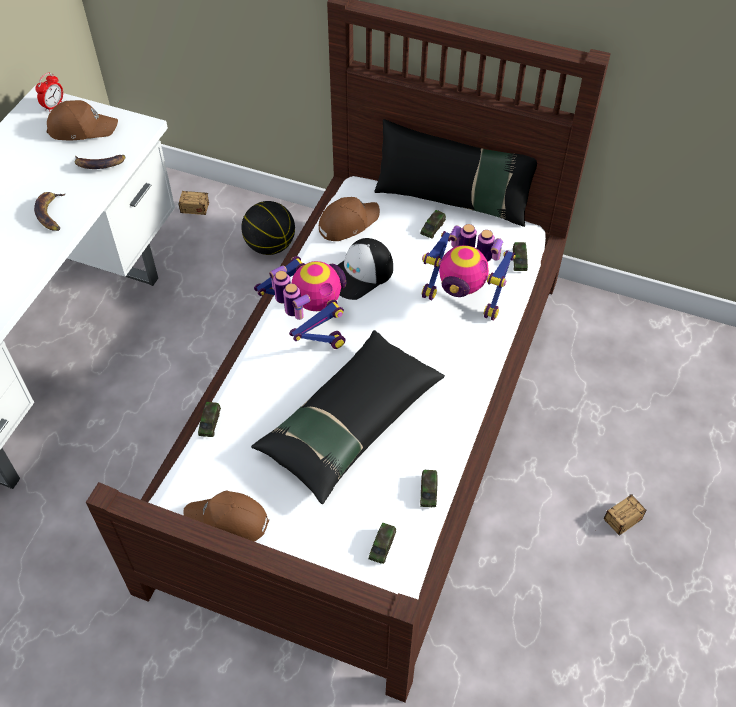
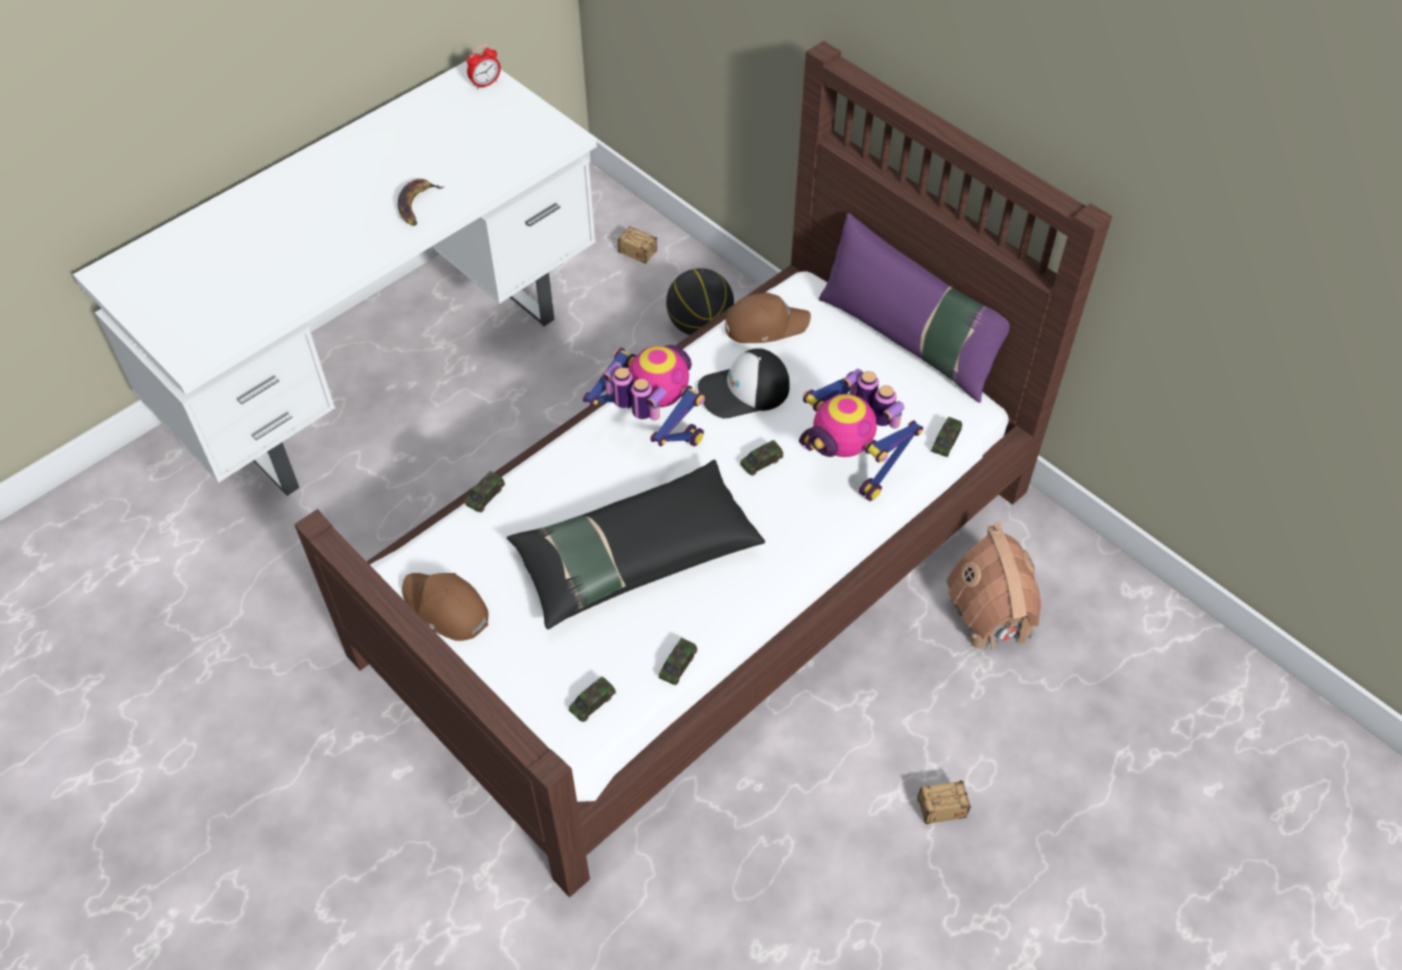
camera: 25 degrees right, 0 degrees up
(82, 128) = (501, 118): brown cap -> none
(99, 165) = (496, 166): banana -> none
(308, 327) = (651, 430): toy robot -> toy robot turned 45 degrees counterclockwise
(433, 228) = (862, 366): toy car -> toy car (761, 462)
(453, 201) = (909, 341): black pillow -> purple pillow
(581, 375) = (991, 616): none -> toy house

